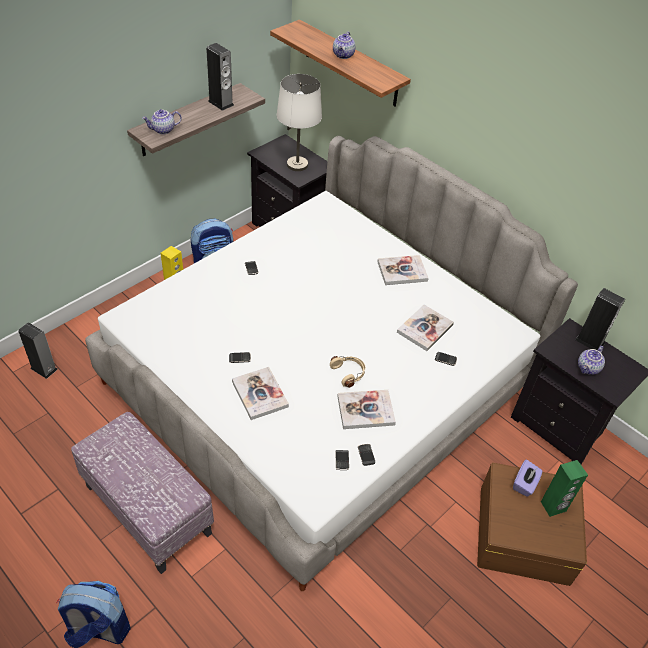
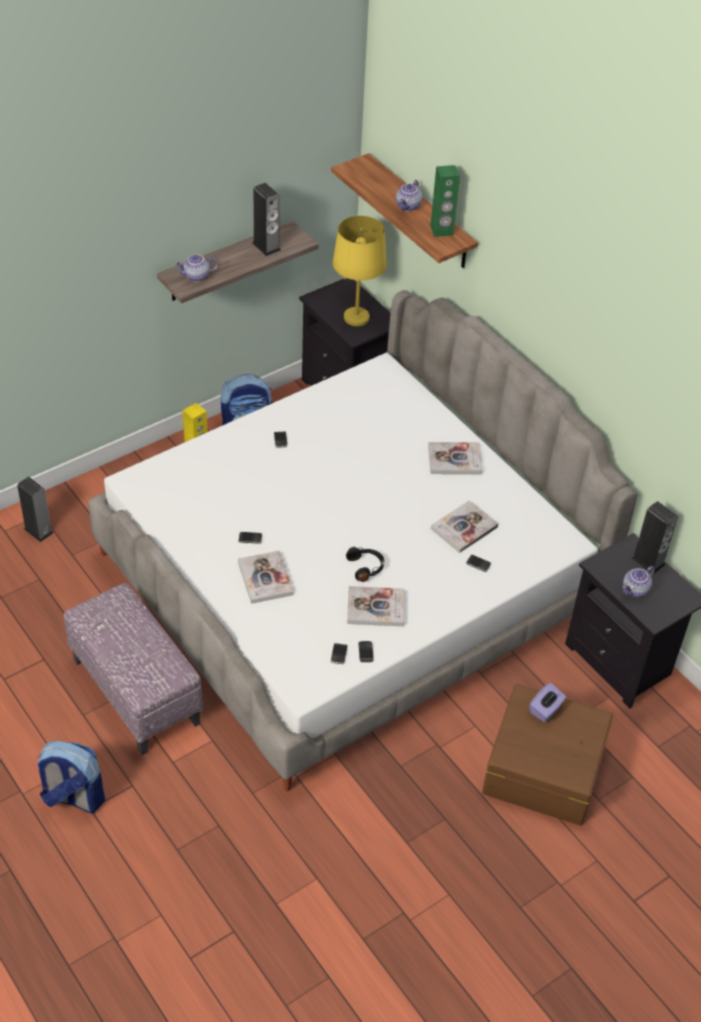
camera: 10 degrees right, 0 degrees up
(297, 164) = (356, 317): white table lamp -> yellow table lamp
(349, 373) = (366, 567): beige headphones -> black headphones
(553, 507) = (571, 736): green speaker -> green speaker (441, 231)

